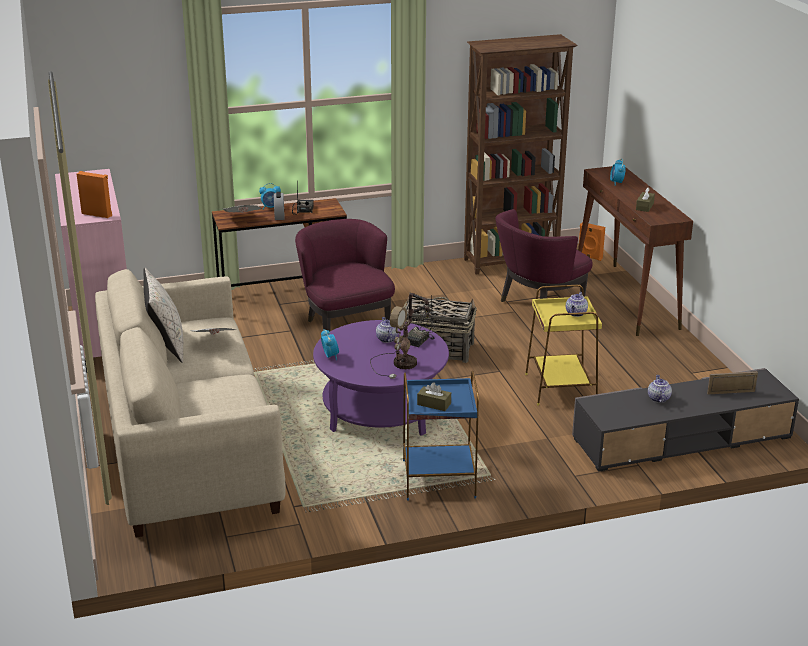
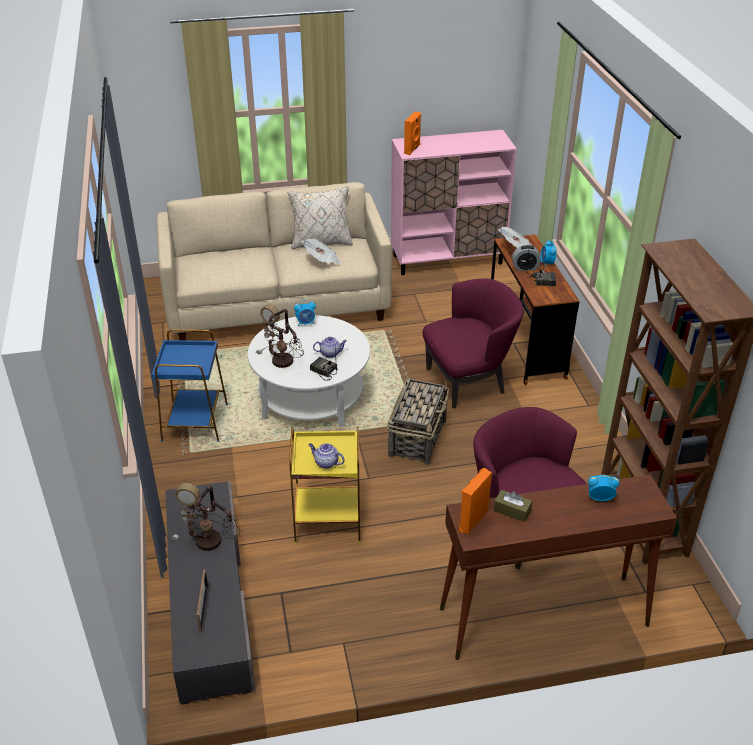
camera: 95 degrees right, 10 degrees up
(381, 409) = (311, 397): purple coffee table -> white coffee table
(434, 404) = (179, 356): brown tissue box -> none
(589, 257) = (672, 602): orange speaker -> orange speaker (472, 520)
(658, 398) = (209, 542): teapot -> table lamp

